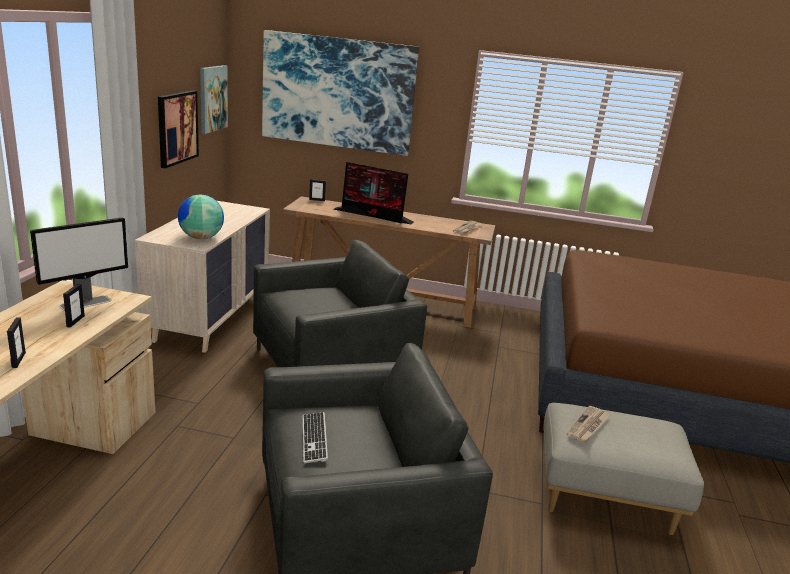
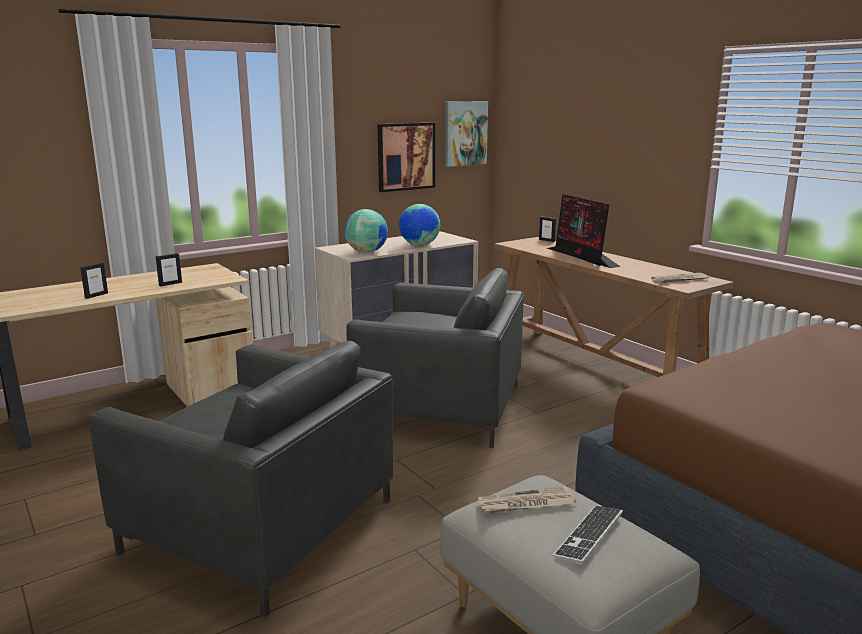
camera: 45 degrees right, 5 degrees down
(86, 303) = (200, 276): monitor -> none
(231, 221) = (419, 245): none -> globe
(314, 438) = (214, 405): keyboard -> keyboard (589, 535)
(338, 93) = (580, 120): picture -> none

